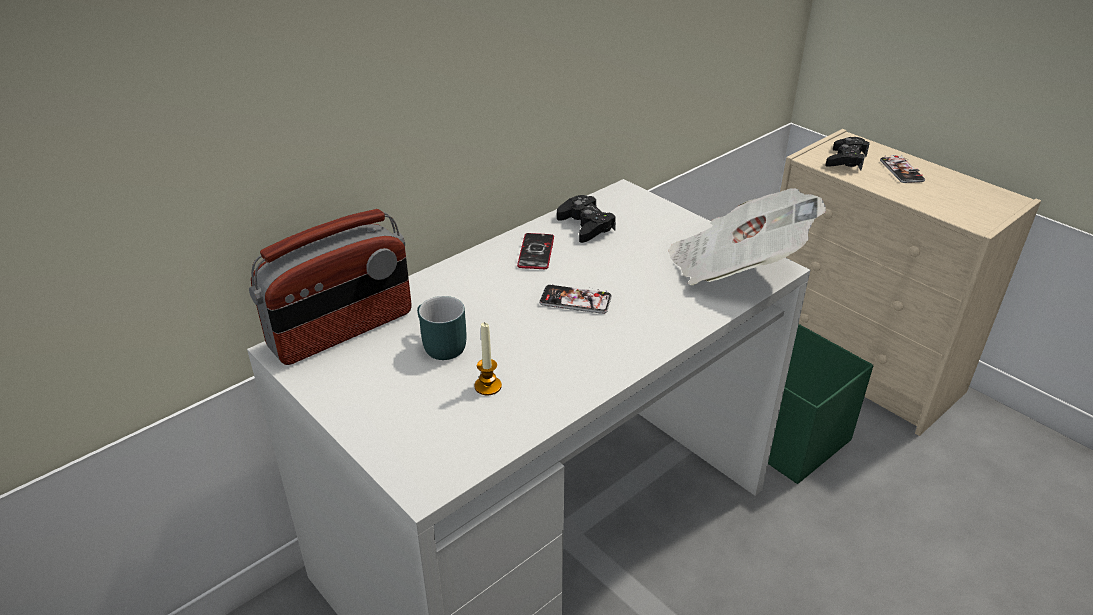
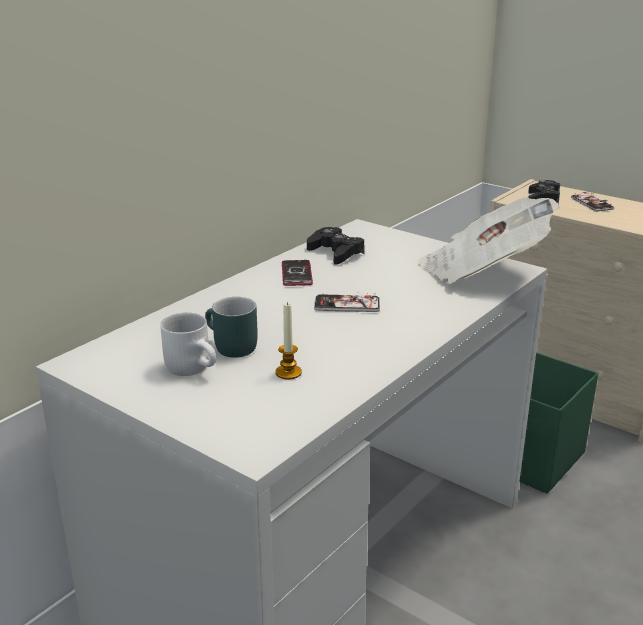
camera: 10 degrees left, 10 degrees down
(342, 331) = (129, 344): radio -> none
(397, 369) = (194, 368): none -> white mug

